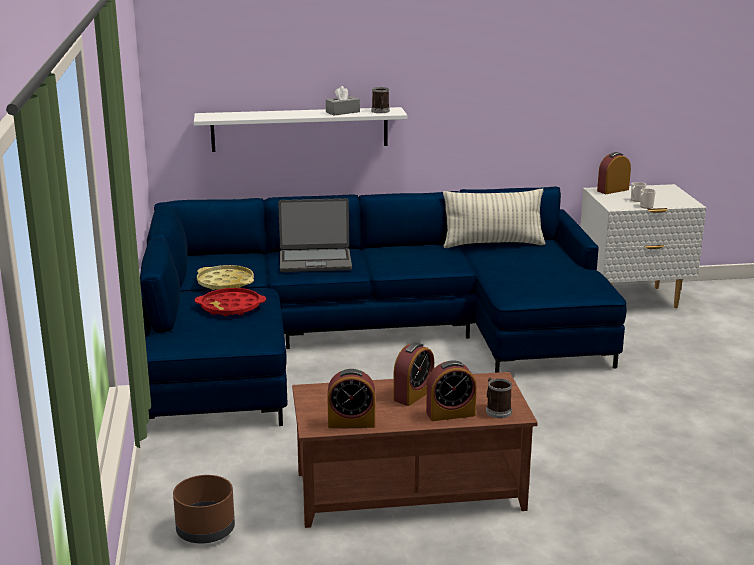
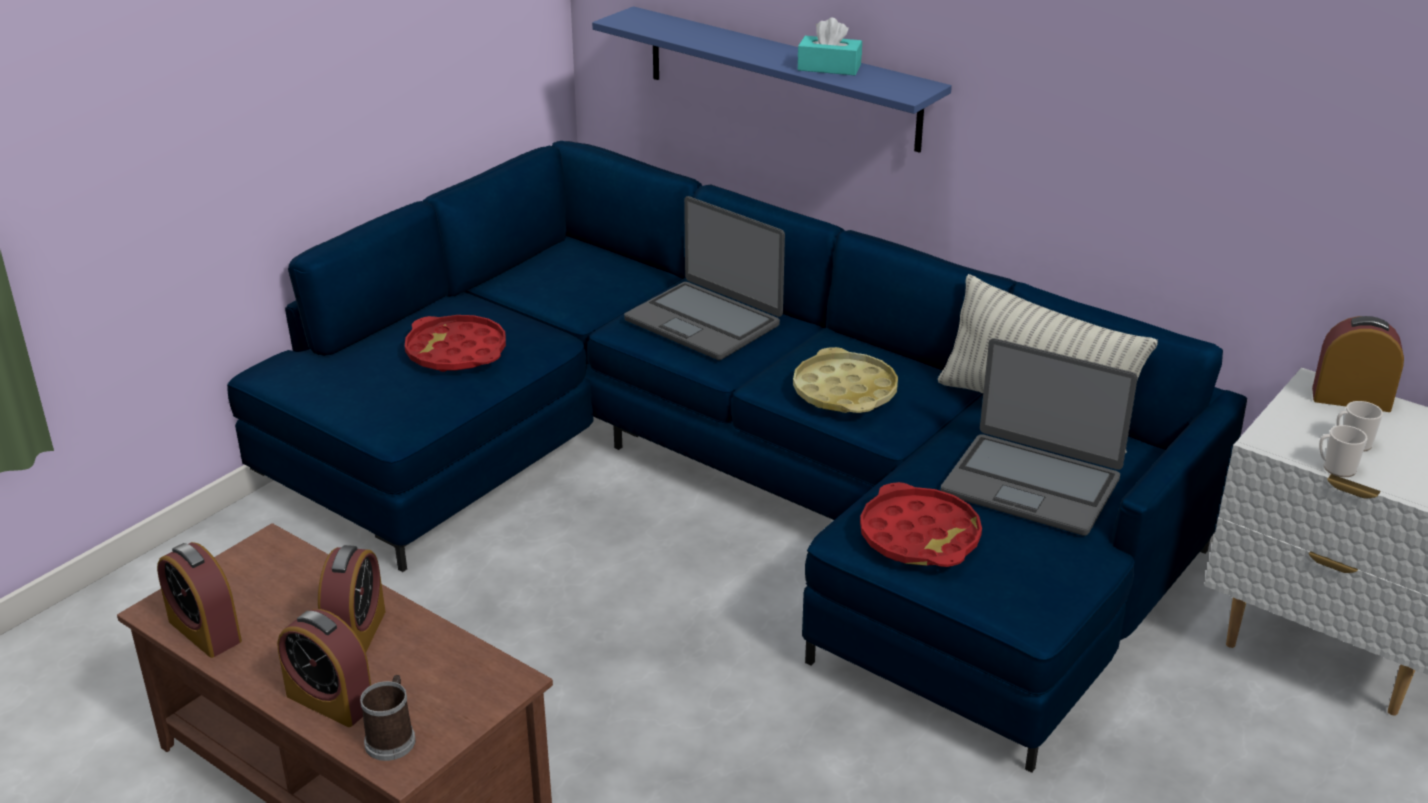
camera: 45 degrees right, 10 degrees up
(205, 530) = (79, 674): brown planter -> none
(225, 283) = (528, 307): yellow tray -> yellow tray (845, 391)
(300, 129) = (781, 78): white shelf -> blue shelf
(342, 112) = (829, 67): grey tissue box -> turquoise tissue box
(380, 111) = (889, 85): mug -> none
(413, 395) = (356, 634): alarm clock -> alarm clock turned 75 degrees counterclockwise
(533, 288) = (919, 537): none -> red tray
(535, 262) = (1031, 485): none -> laptop

